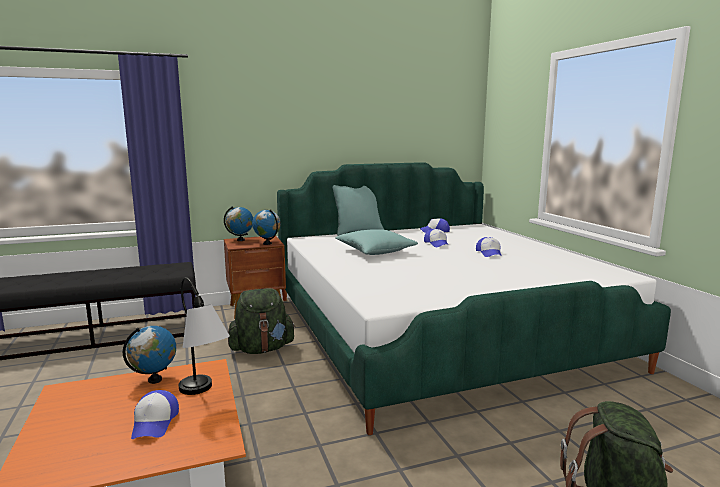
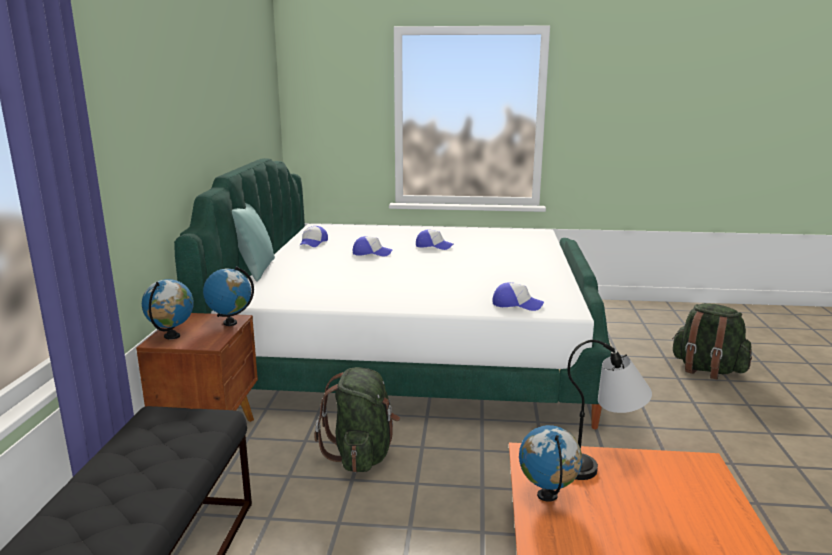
camera: 65 degrees left, 5 degrees up
(155, 422) = (655, 499): cap -> cap (517, 304)
(375, 252) = (370, 280): turquoise pillow -> none

